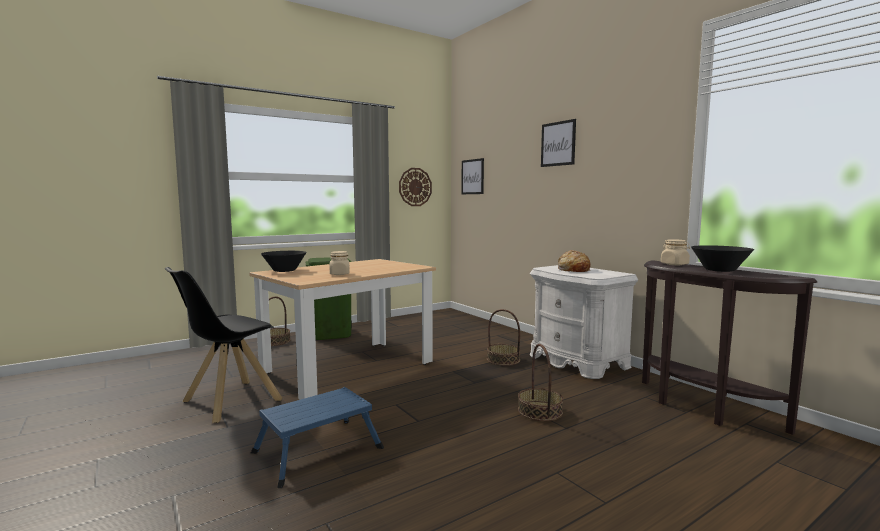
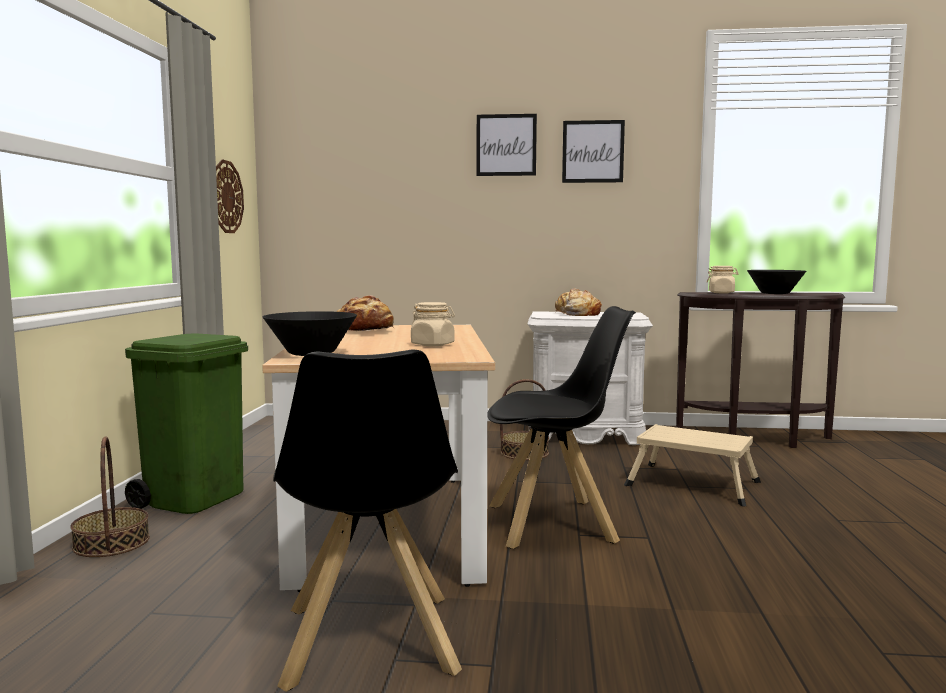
camera: 50 degrees left, 0 degrees up
(318, 450) = (670, 612): blue step ladder -> none
(370, 264) = (365, 331): none -> bread
(404, 395) = (555, 523): none -> black chair
(472, 176) = (320, 184): picture -> picture (593, 151)
(540, 411) = (693, 484): basket -> beige step ladder

